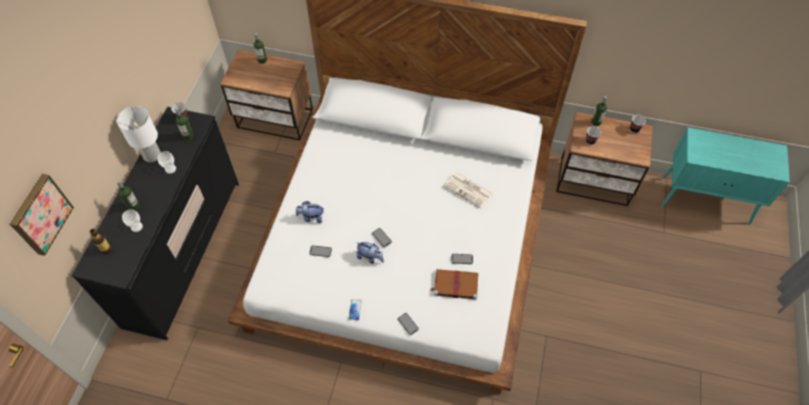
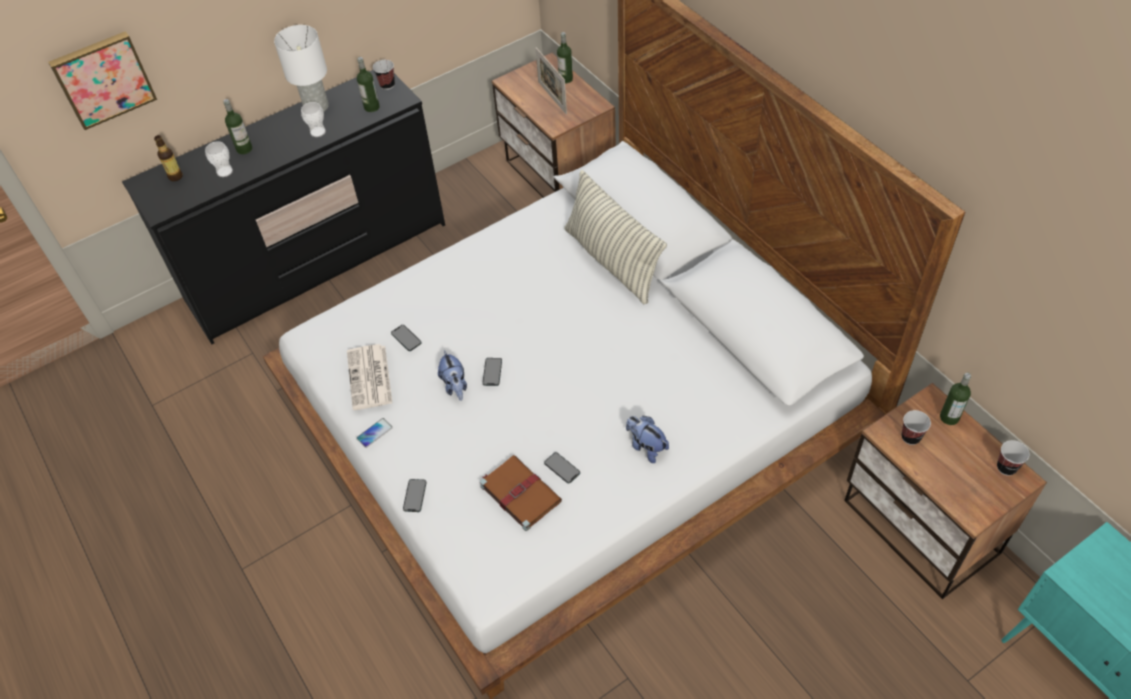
camera: 45 degrees right, 5 degrees down
(266, 75) = (552, 98): none -> picture frame
(311, 217) = (438, 294): plush toy -> plush toy (646, 447)
(381, 144) = (612, 261): none -> pillow
(469, 190) = (664, 389): newspaper -> newspaper (370, 378)

